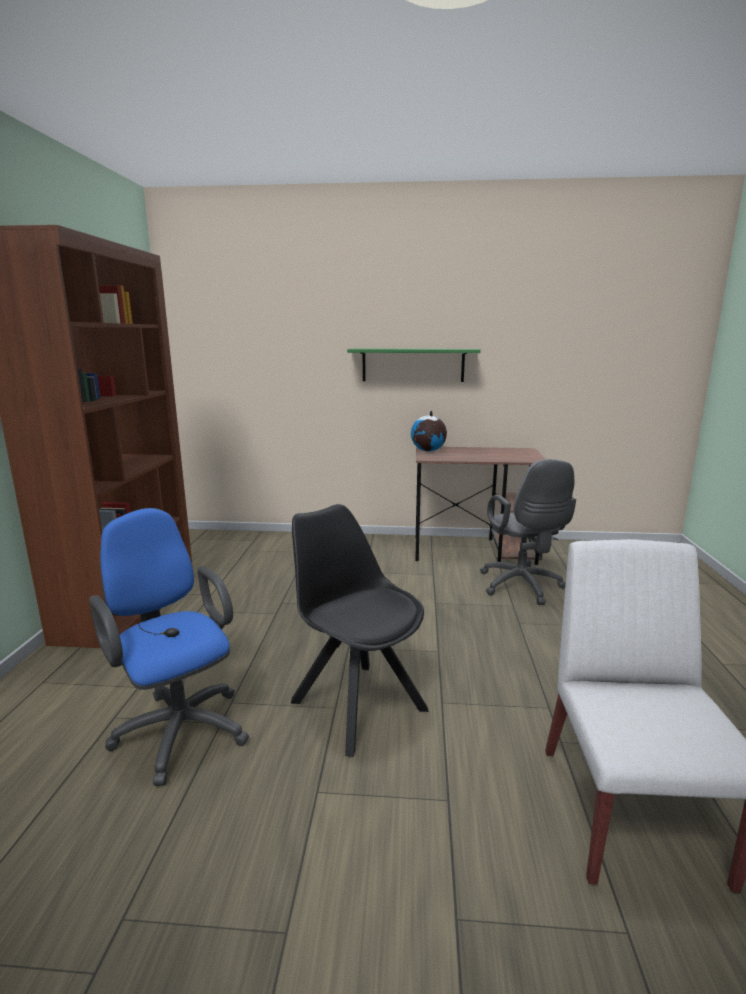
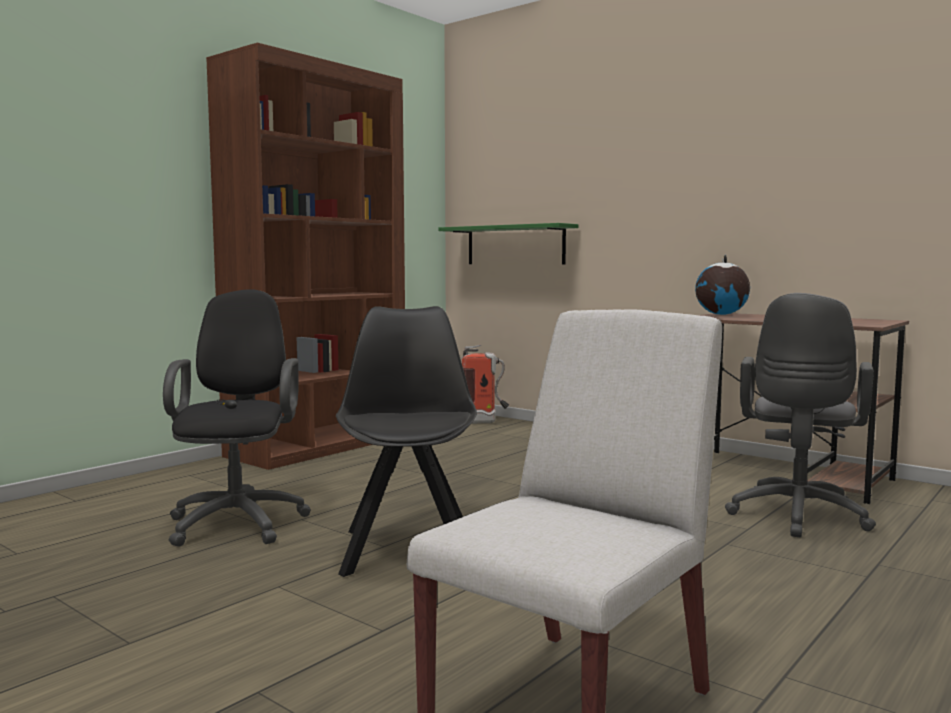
camera: 35 degrees right, 10 degrees down
(179, 726) = (239, 521): blue office chair -> black office chair
(234, 540) = (485, 422): none -> fire extinguisher
(413, 365) = (719, 196): green shelf -> green shelf (515, 245)

